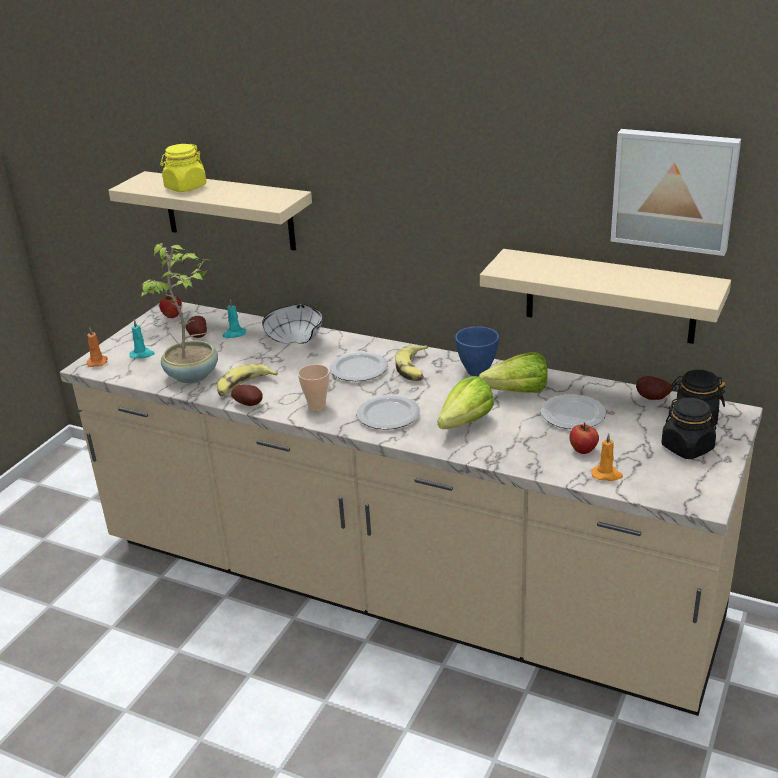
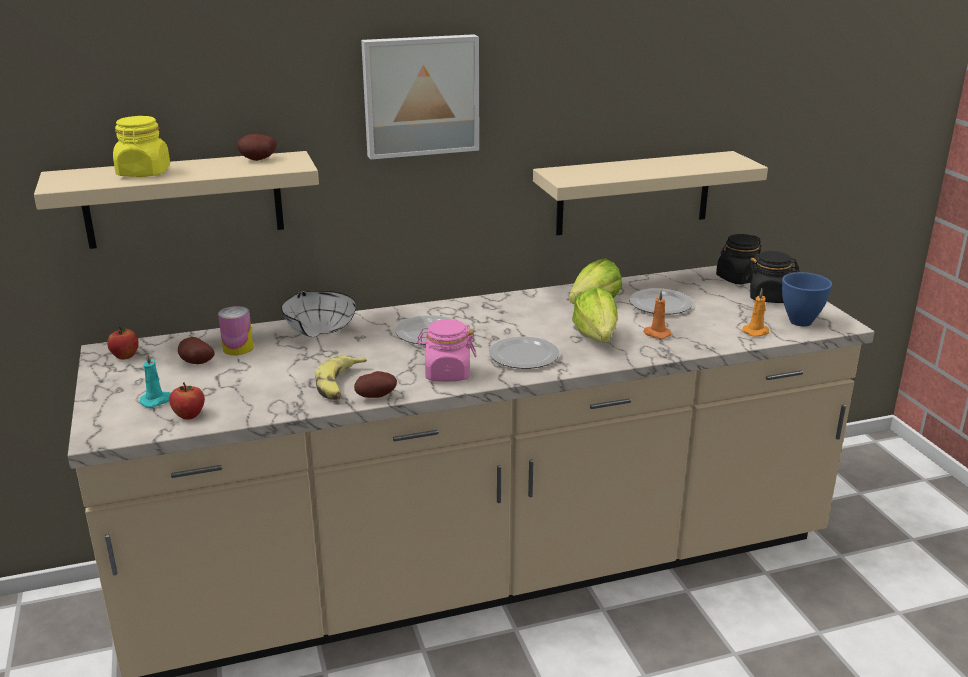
camera: 45 degrees left, 5 degrees down
(97, 362) = (107, 427): orange candle -> orange candle (656, 334)
(193, 375) = (262, 396): potted plant -> none
(234, 334) = (238, 348): turquoise candle -> can
(317, 406) = (447, 373): cup -> pink jar
(414, 369) = (478, 317): banana -> none
(476, 372) = (534, 302): blue bowl -> blue bowl (800, 322)
(583, 450) = (712, 323): apple -> apple (189, 415)
(652, 399) = (690, 277): potato -> potato (258, 160)
(674, 190) = (689, 76): picture -> picture (420, 95)

